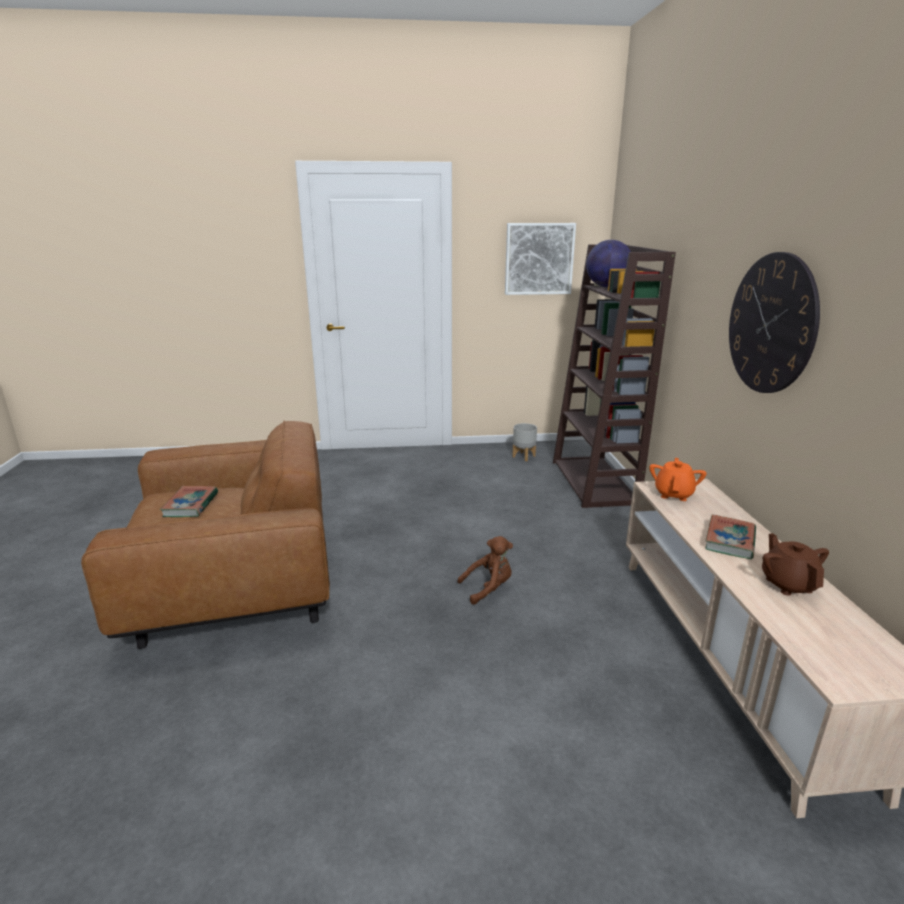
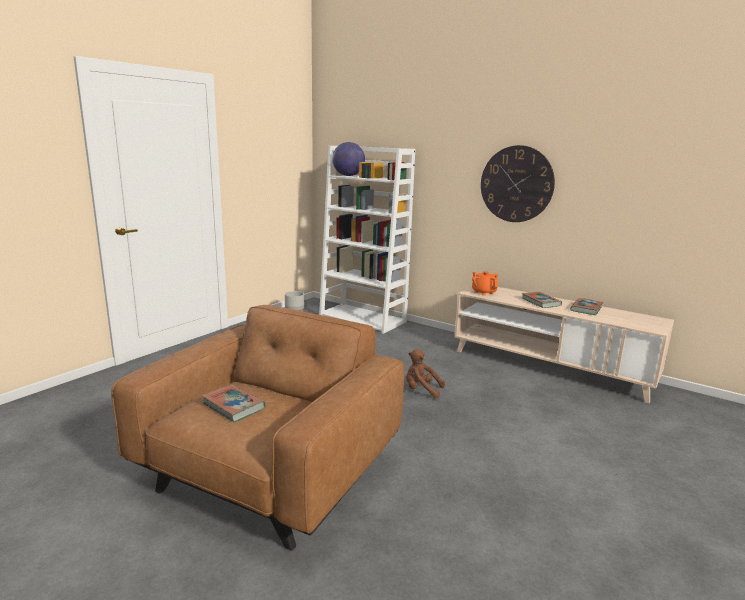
camera: 50 degrees left, 5 degrees down
(488, 588) = (421, 390): brown plush toy -> brown plush toy turned 90 degrees counterclockwise
(539, 259) = (275, 158): picture -> none
(595, 482) = (363, 319): brown bookcase -> white bookcase
(788, 584) = (586, 309): brown teapot -> book

